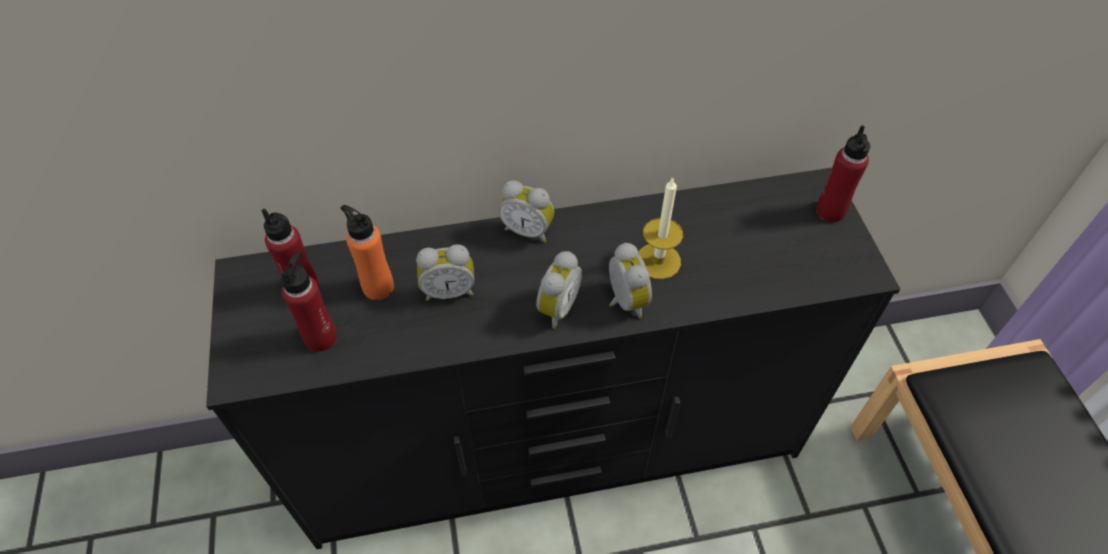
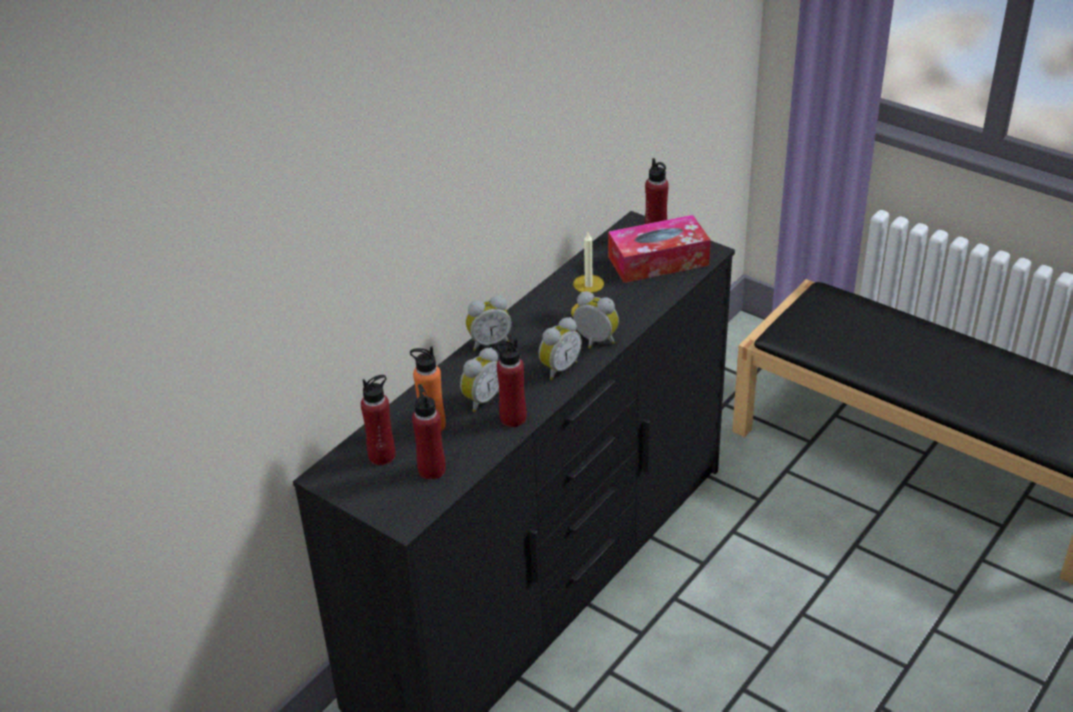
camera: 40 degrees left, 15 degrees down
(451, 334) = (513, 418): none -> red bottle
(556, 307) = (558, 368): alarm clock -> alarm clock turned 60 degrees clockwise
(796, 247) = (658, 261): none -> tissue box

